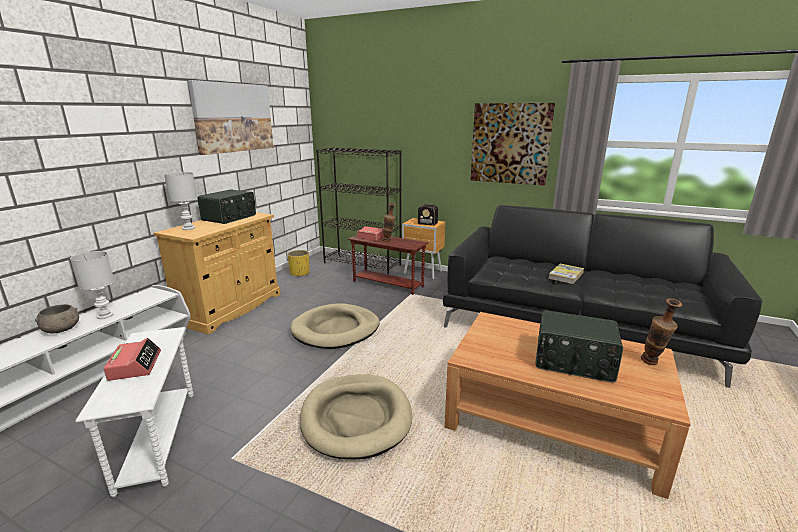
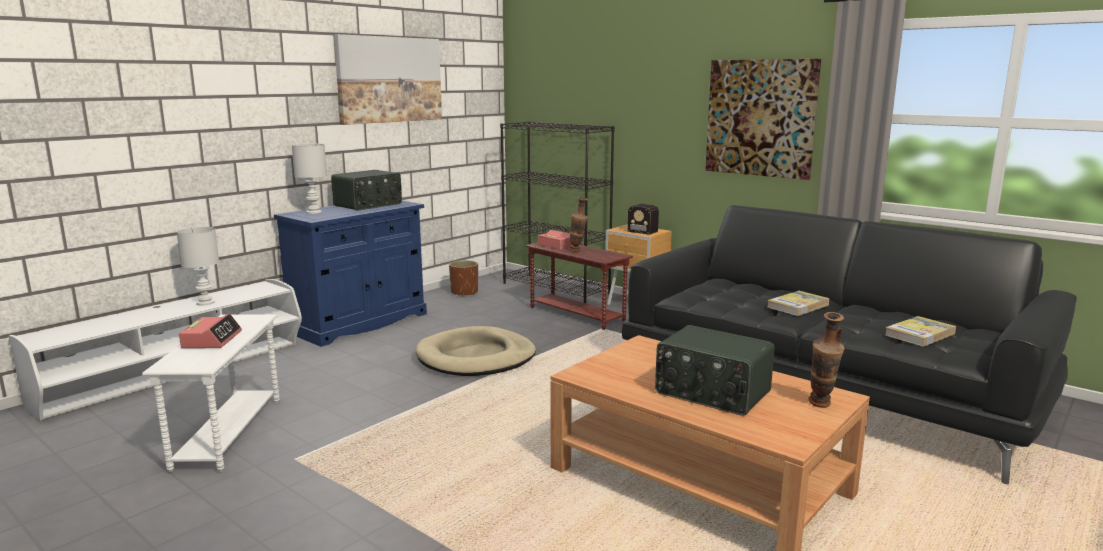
camera: 15 degrees right, 5 degrees down
(61, 329) = (159, 310): grey bowl -> none
(231, 308) = (359, 323): beige cabinet -> blue cabinet
(299, 273) = (464, 292): yellow planter -> brown planter
(356, 418) = (449, 445): beige dog bed -> none
(656, 291) = (919, 334): none -> book

